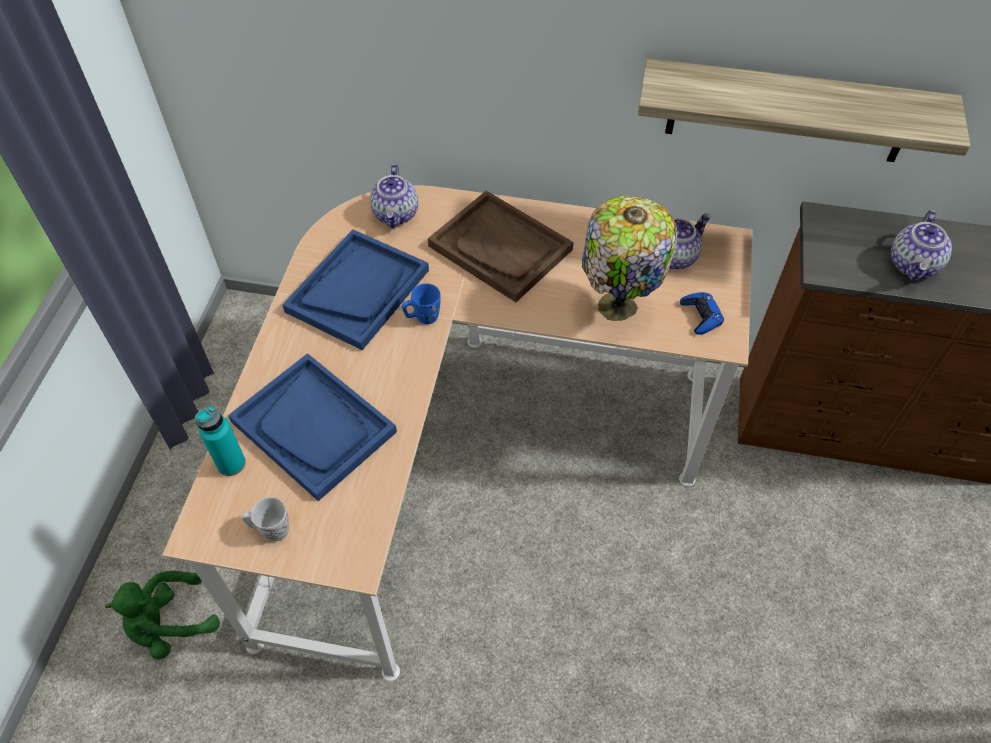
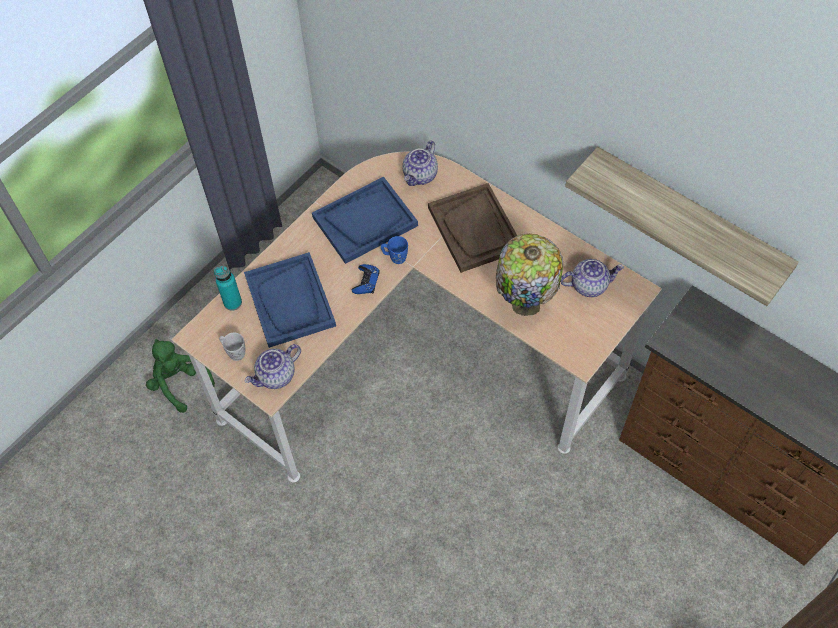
camera: 30 degrees right, 5 degrees up
(170, 624) = (179, 383): green plush toy -> green plush toy turned 45 degrees clockwise
(701, 316) = (578, 335): blue game controller -> blue game controller (366, 282)
(913, 265) = (735, 365): teapot -> teapot (276, 376)

